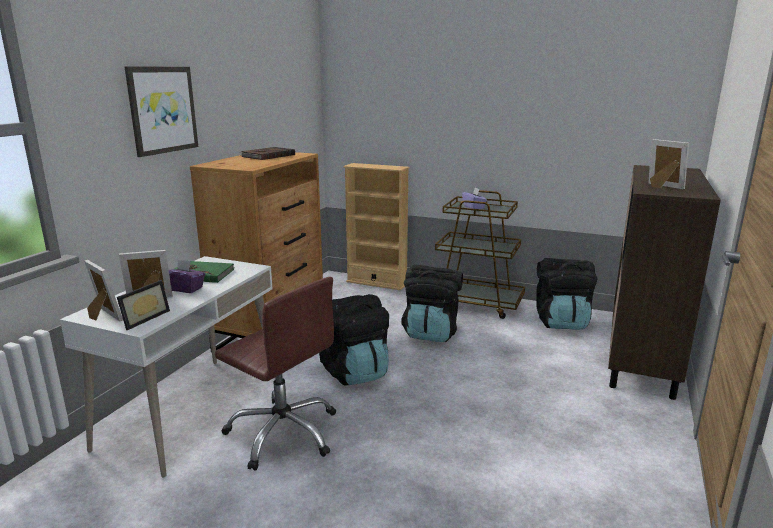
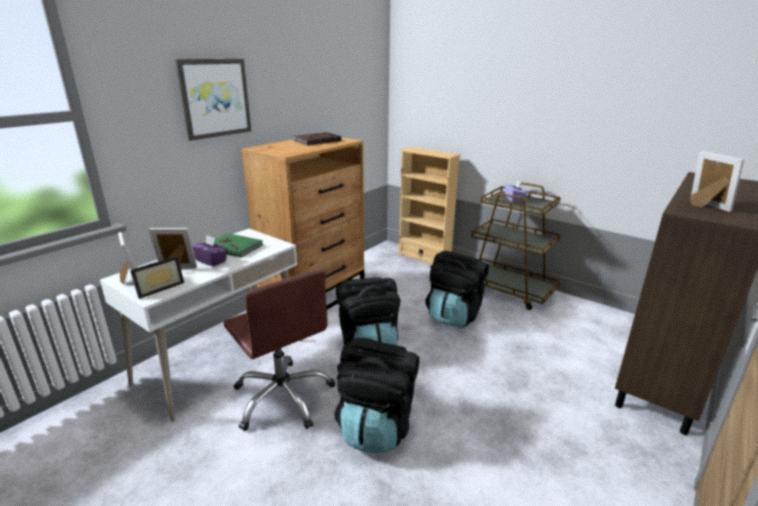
camera: 15 degrees right, 5 degrees up
(561, 322) = (588, 322): black backpack -> black backpack (376, 425)

